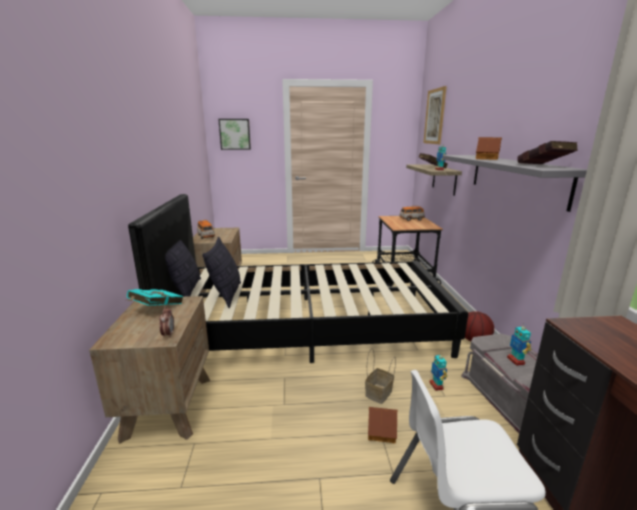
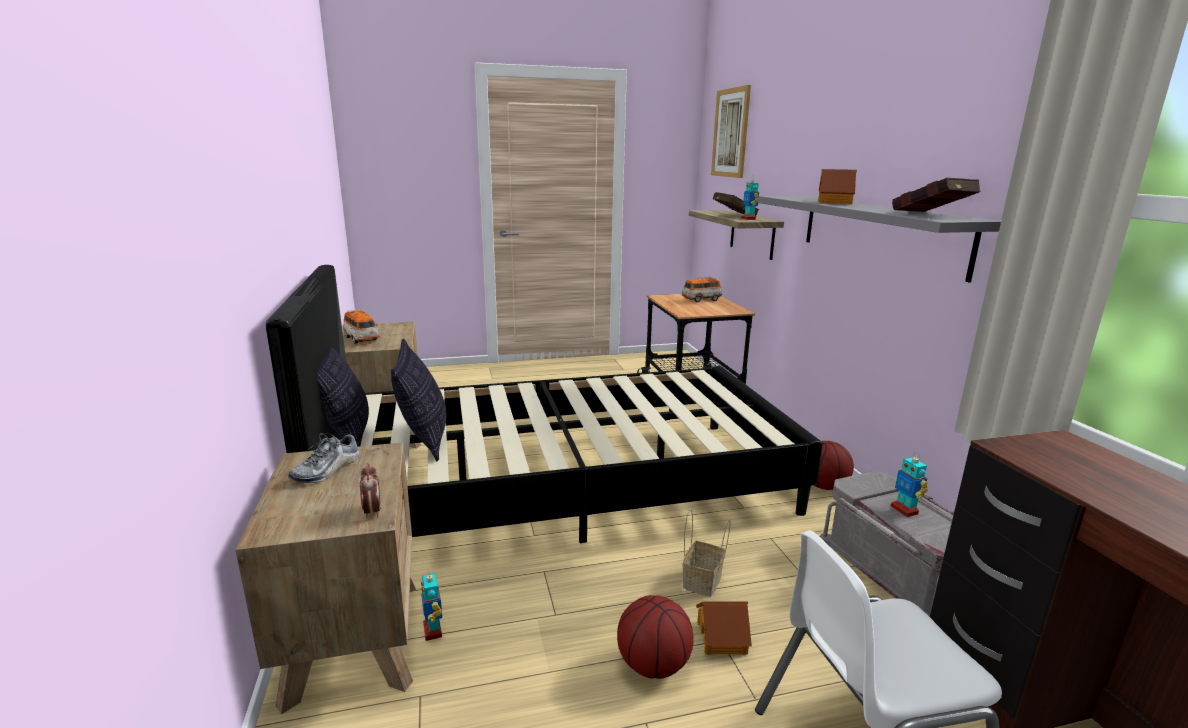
camera: 10 degrees left, 0 degrees up
(155, 309) = (327, 470): turquoise book -> shoe
(235, 134) = (391, 157): picture -> none
(334, 442) = (653, 664): none -> basketball
(436, 386) = (786, 560): toy robot -> toy robot (433, 630)

